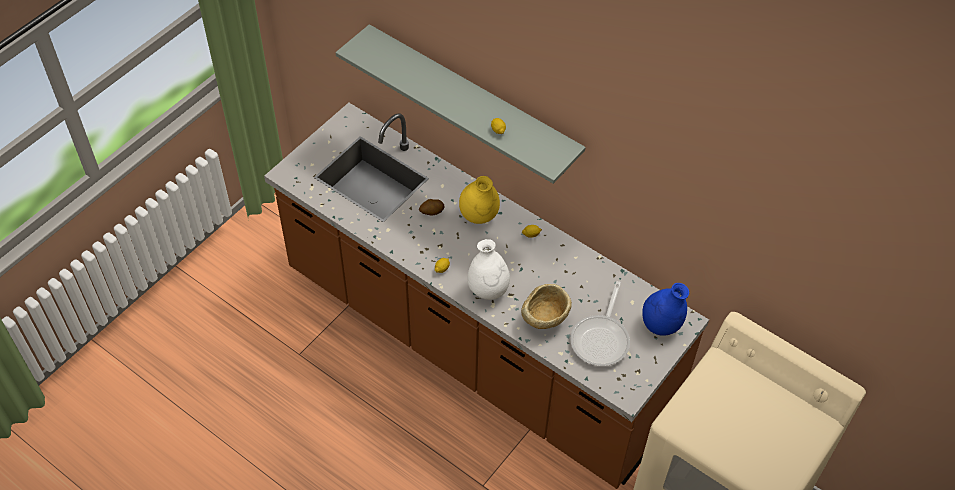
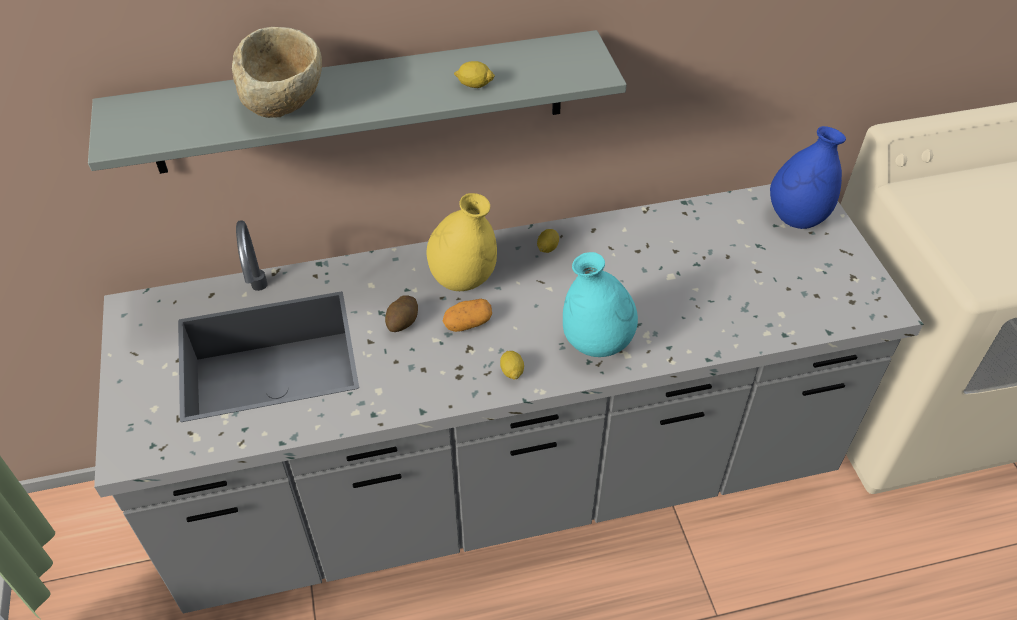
camera: 50 degrees left, 5 degrees down
(454, 235) = (467, 323): none -> potato
(474, 346) = (508, 483): brown counter -> grey counter
(488, 290) = (596, 344): white vase -> turquoise vase
(544, 320) = (698, 316): beige bowl -> beige bowl (285, 106)
(601, 338) = (775, 280): frying pan -> none

